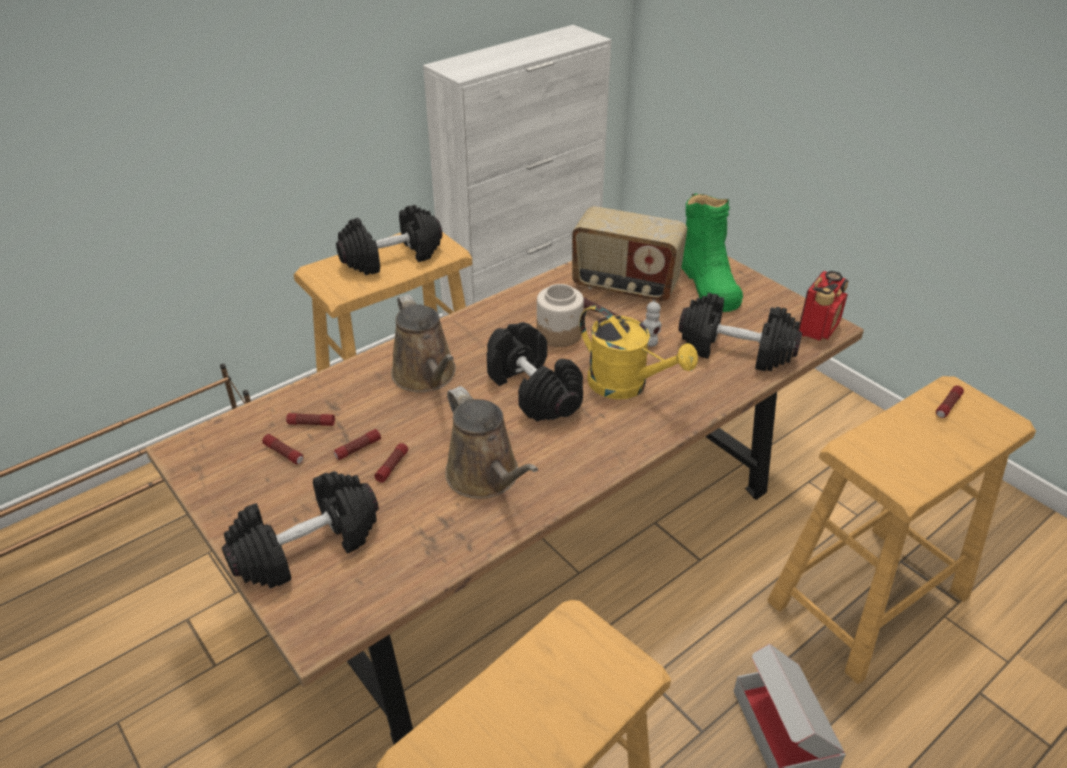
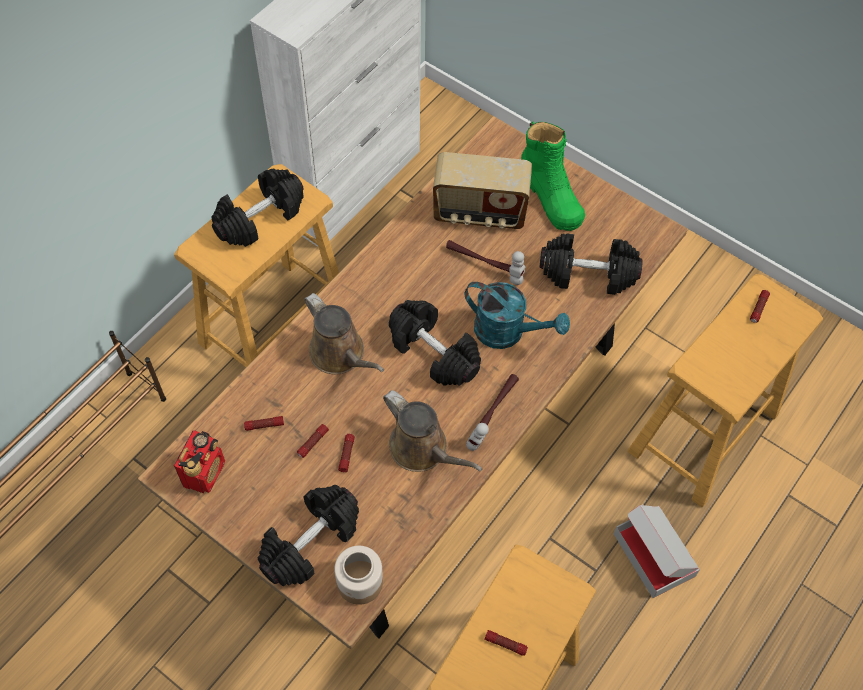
camera: 15 degrees left, 20 degrees up
(284, 453) = (255, 460): flashlight -> flashlight (505, 644)
(559, 334) = (437, 283): jar -> jar (360, 583)
(585, 459) = (493, 416): none -> hammer
(627, 386) = (508, 332): yellow watering can -> turquoise watering can
(818, 328) = (651, 235): radio -> radio (204, 473)

